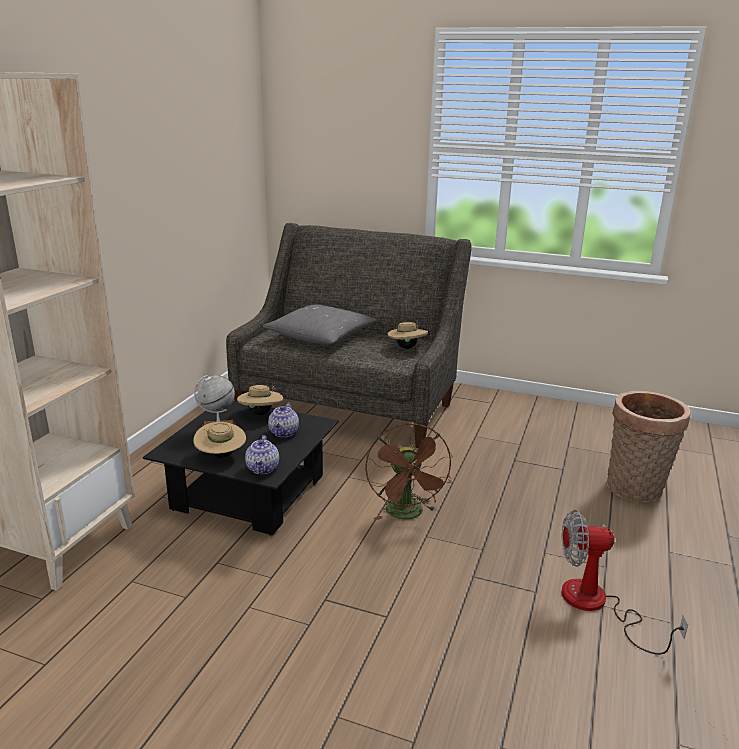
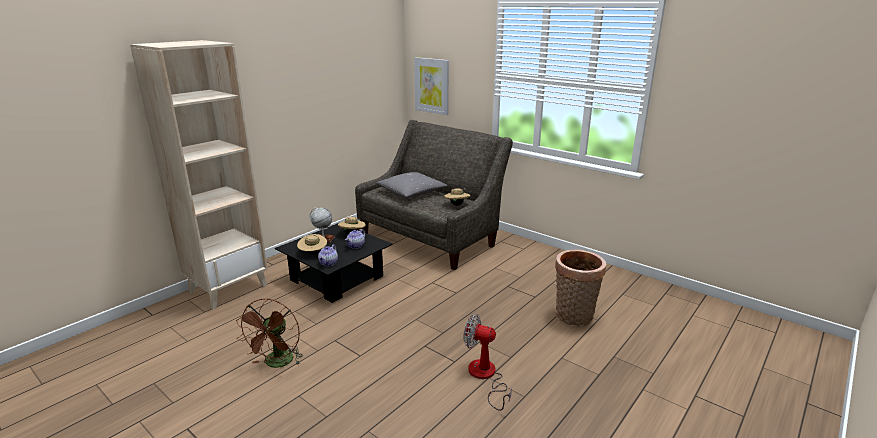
camera: 20 degrees right, 0 degrees up
(315, 168) = (432, 85): none -> picture
(407, 515) = (414, 306): brown fan -> brown fan (277, 364)

